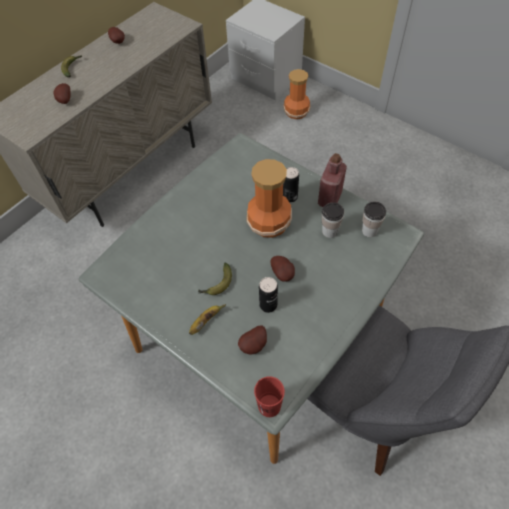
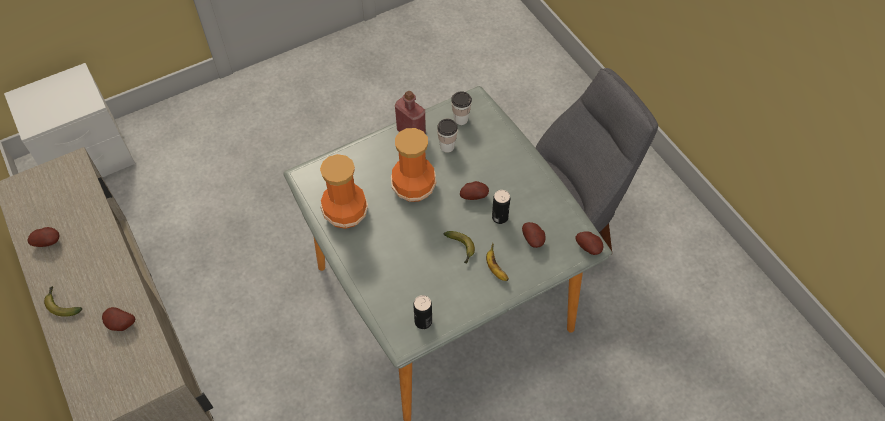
camera: 70 degrees left, 0 degrees up
(269, 406) = (589, 247): red cup -> potato
(289, 197) = (392, 160): can -> can (423, 321)
(296, 111) = (169, 150): vase -> vase (344, 212)

